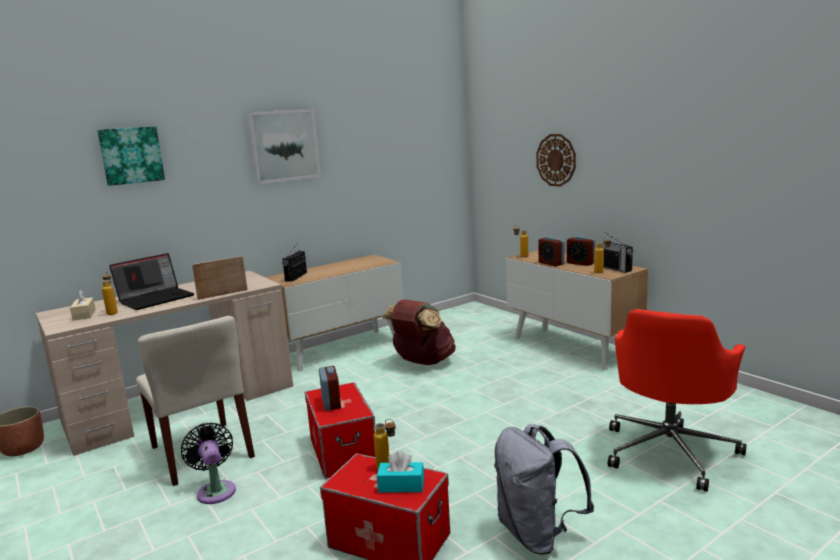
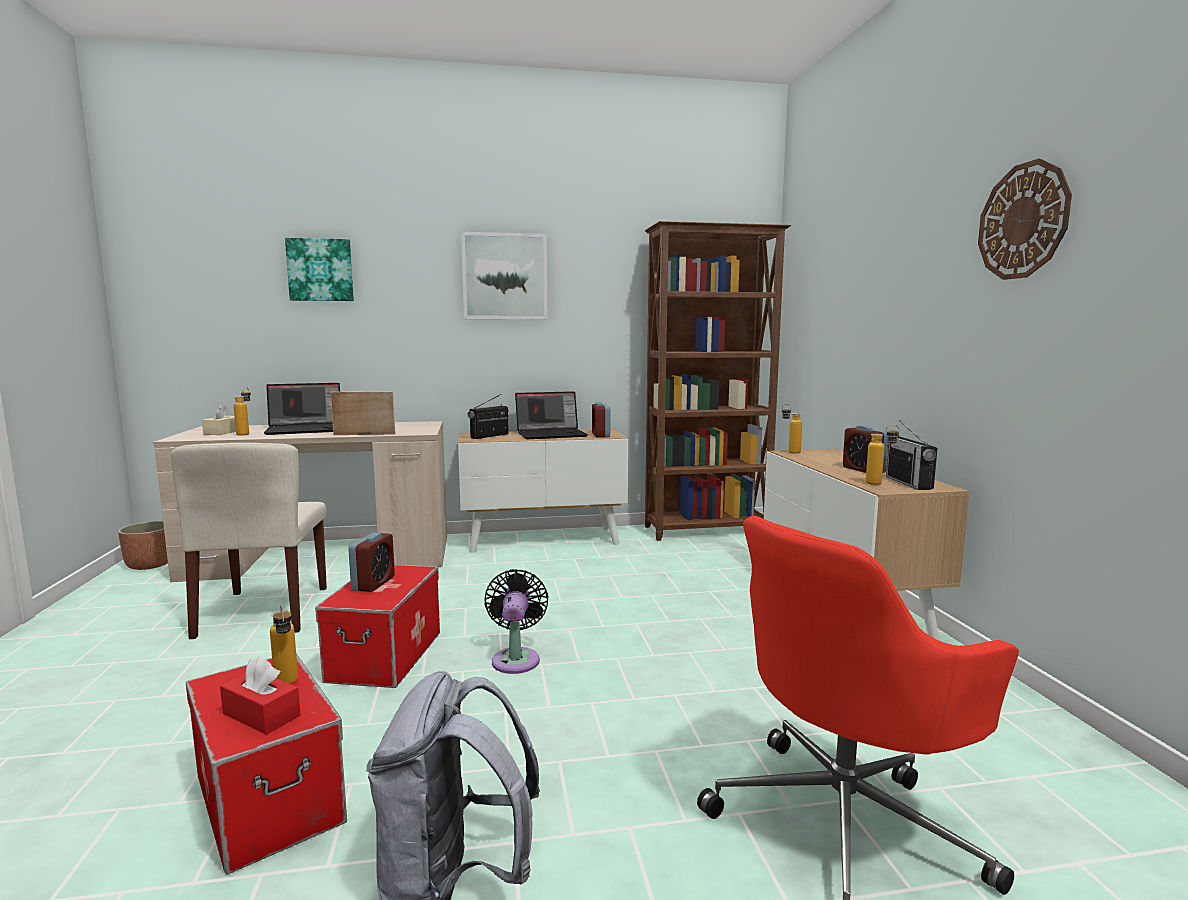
camera: 25 degrees right, 5 degrees down
(216, 490) = (212, 657): black fan -> black fan (516, 658)
(340, 267) = (552, 434): none -> laptop
(401, 485) = (261, 715): turquoise tissue box -> red tissue box
(422, 362) = (614, 574): brown backpack -> none
(447, 318) = (707, 531): none -> brown bookcase
(551, 263) = (818, 464): alarm clock -> alarm clock (601, 435)
(556, 160) = (866, 313): wall clock -> wall clock (1023, 221)

